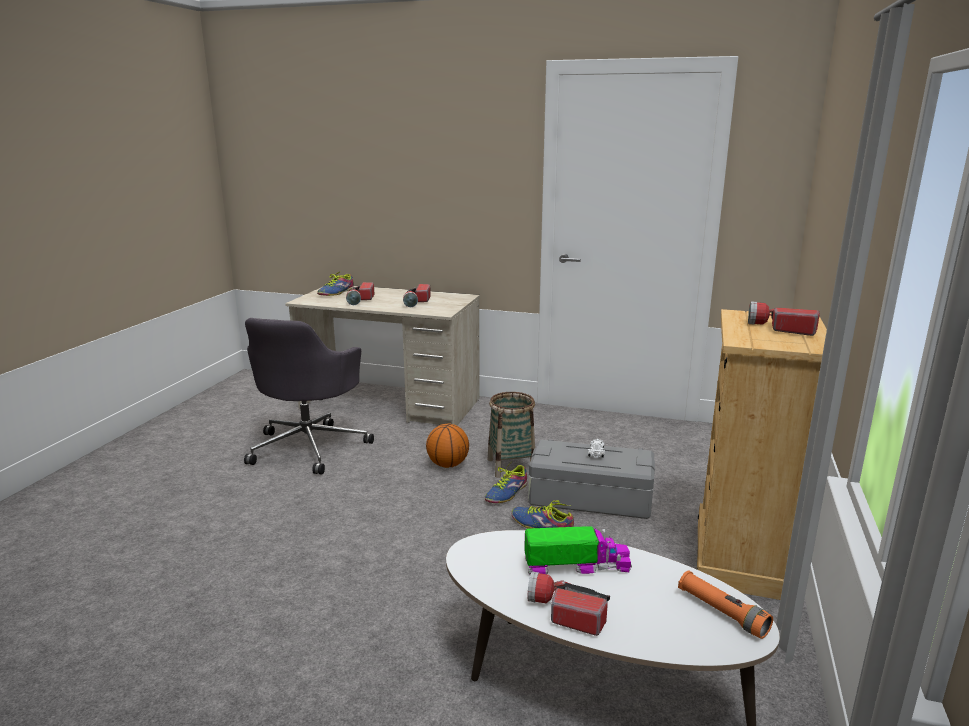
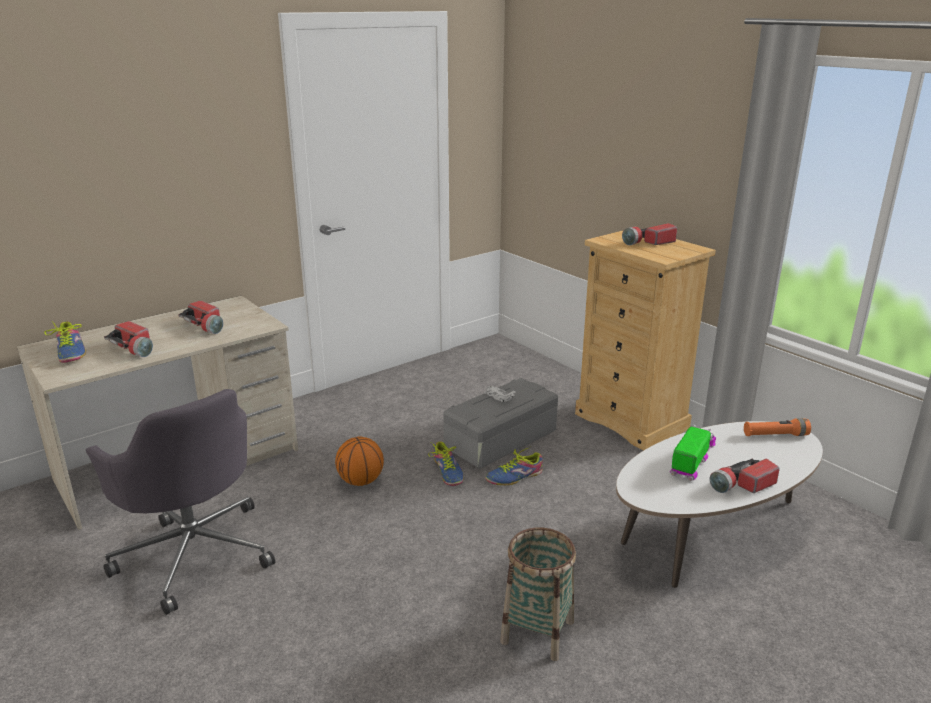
camera: 55 degrees left, 5 degrees up
(511, 466) = (408, 451): basket -> basket (537, 631)

